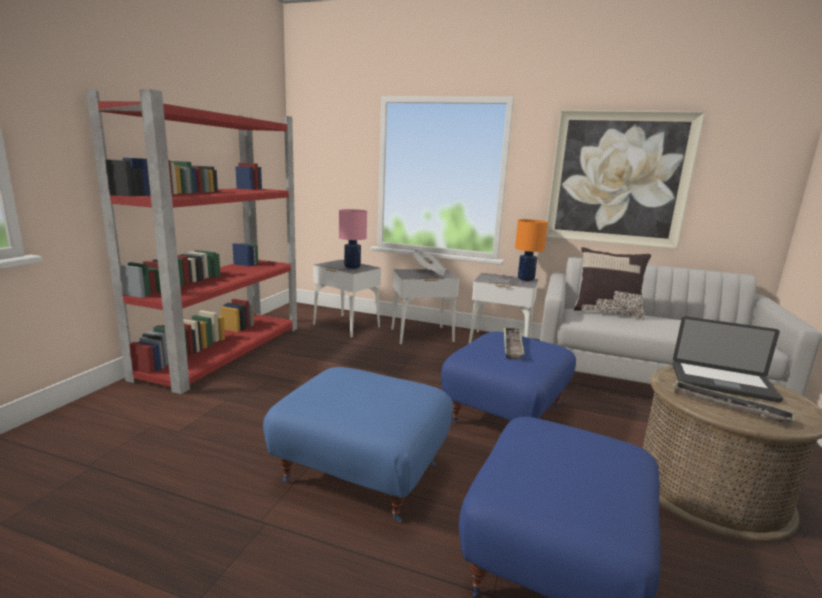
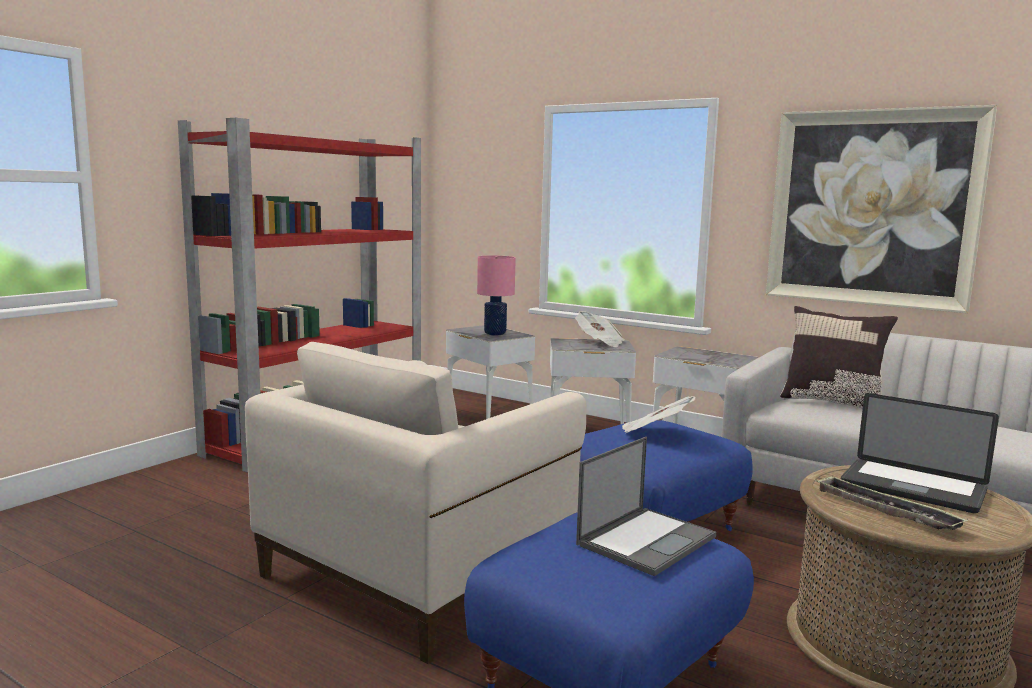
camera: 15 degrees right, 5 degrees down
(360, 474) = (418, 571): blue ottoman -> beige armchair
(512, 345) = (654, 433): tray -> newspaper
(525, 280) = (736, 357): orange table lamp -> none
(588, 453) = (647, 540): none -> laptop

